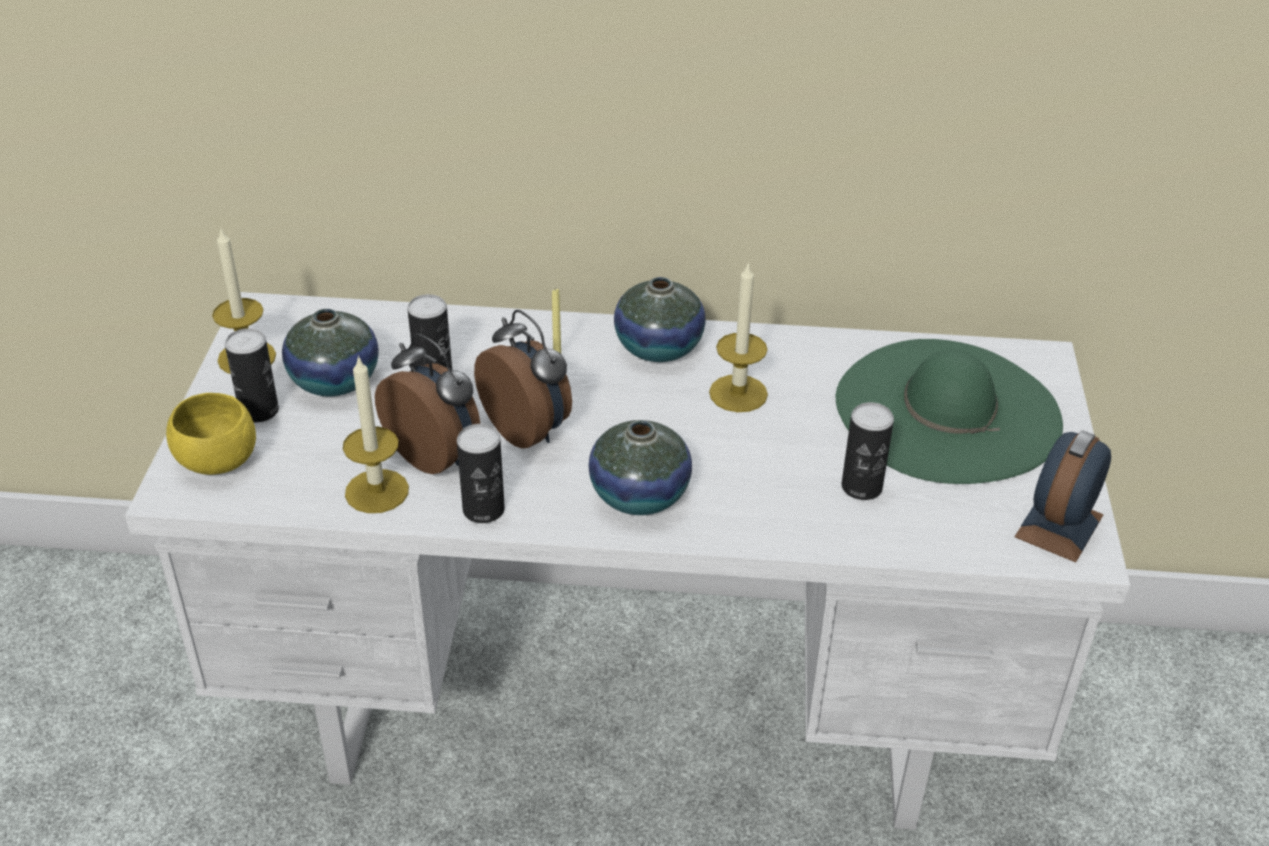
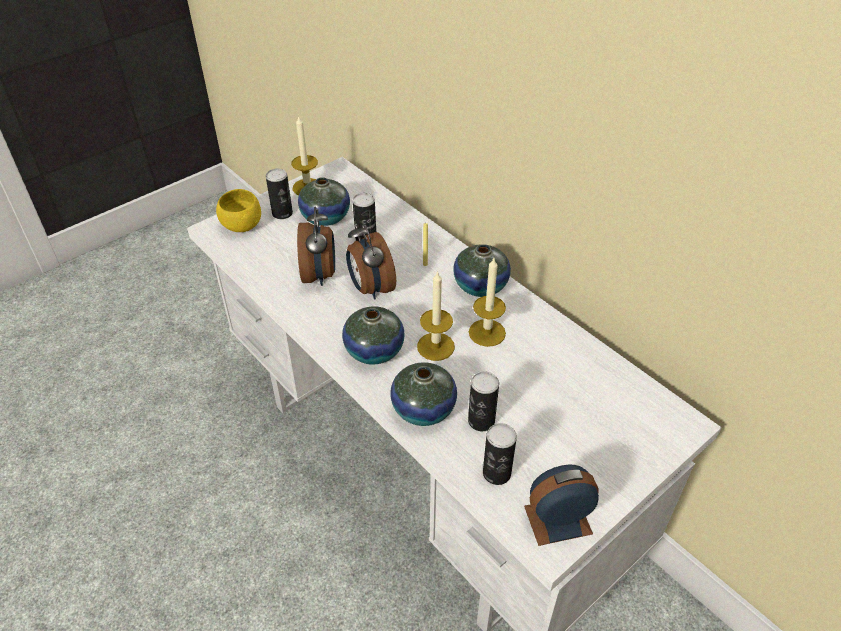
camera: 45 degrees right, 5 degrees up
(377, 491) = (277, 276): candle -> candle (435, 346)
(483, 509) = (305, 312): can -> can (496, 473)
(529, 430) = (370, 288): alarm clock -> alarm clock turned 150 degrees clockwise
(786, 518) = (423, 409): none -> vase
(947, 411) = (585, 414): green hat -> none

